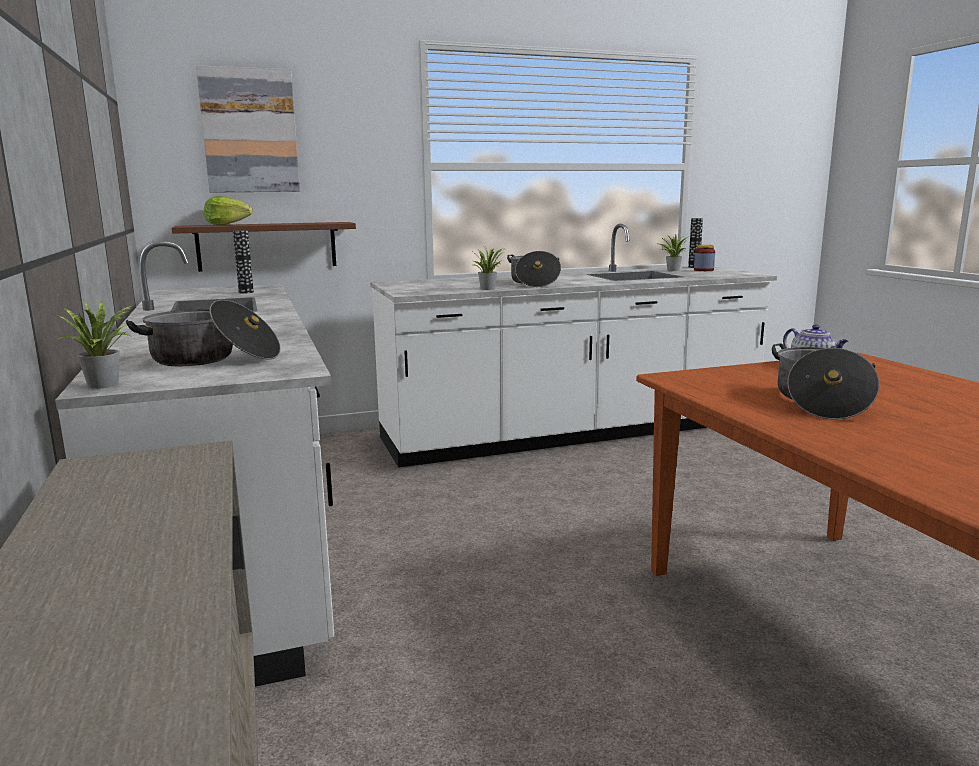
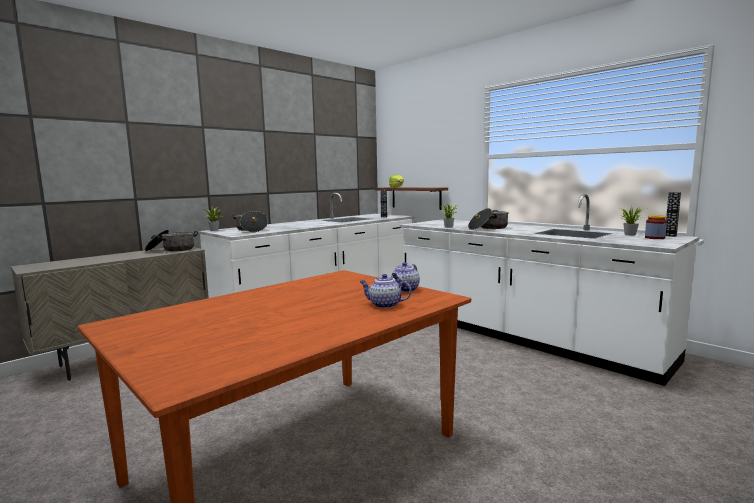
camera: 65 degrees right, 5 degrees down
(250, 131) = (413, 145): picture -> none
(820, 401) = (311, 293): cooking pot -> cooking pot (171, 250)
(899, 380) = (384, 305): none -> teapot

